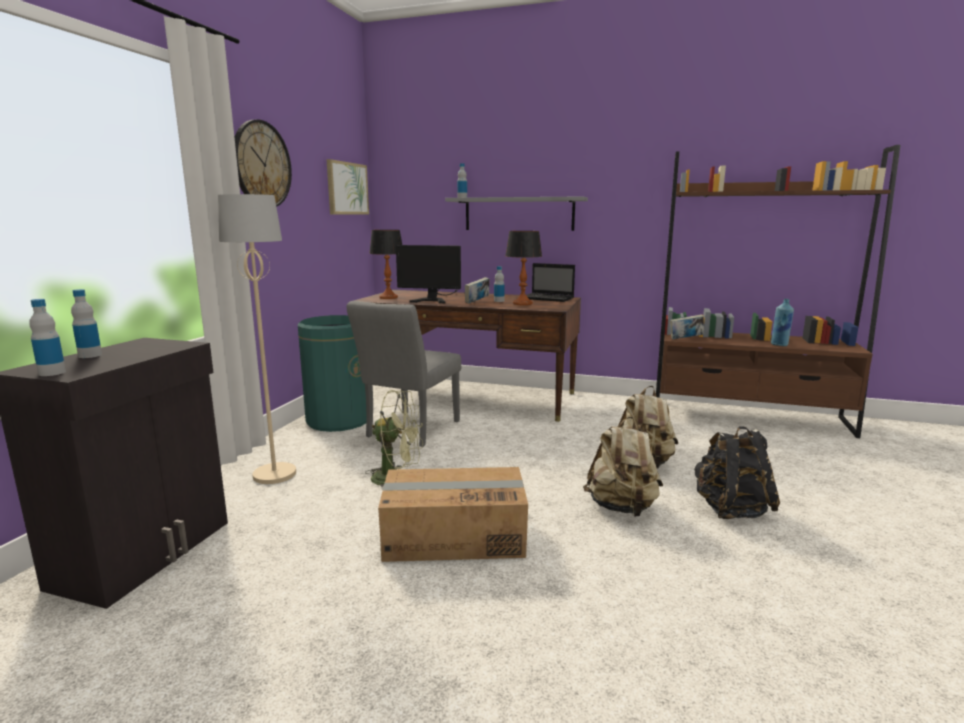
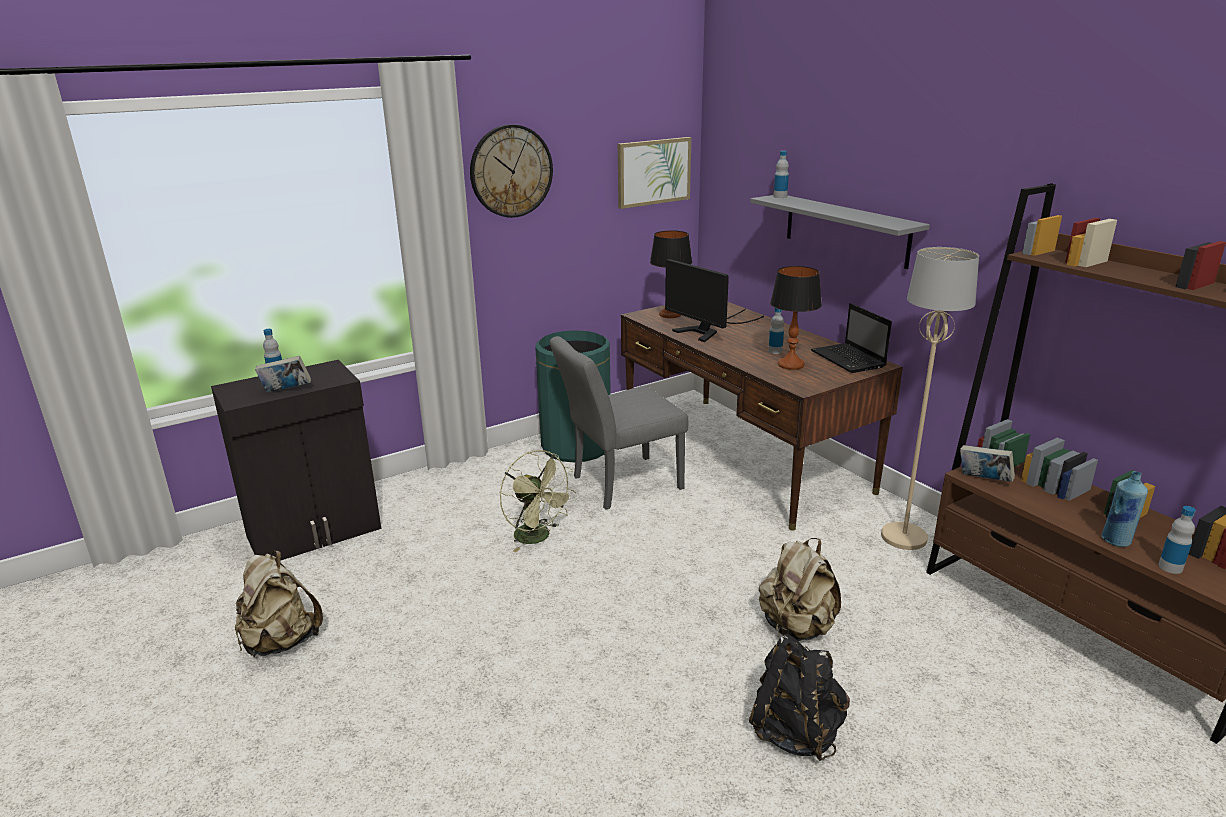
camera: 40 degrees right, 10 degrees up
(52, 373) = (232, 396): bottle -> bottle (1170, 567)
(274, 474) = (458, 492): beige floor lamp -> beige floor lamp (903, 537)
(454, 535) = (504, 618): cardboard box -> none
(477, 302) = (745, 347): book -> book (286, 391)
(622, 508) = (683, 667): beige backpack -> beige backpack (281, 641)

